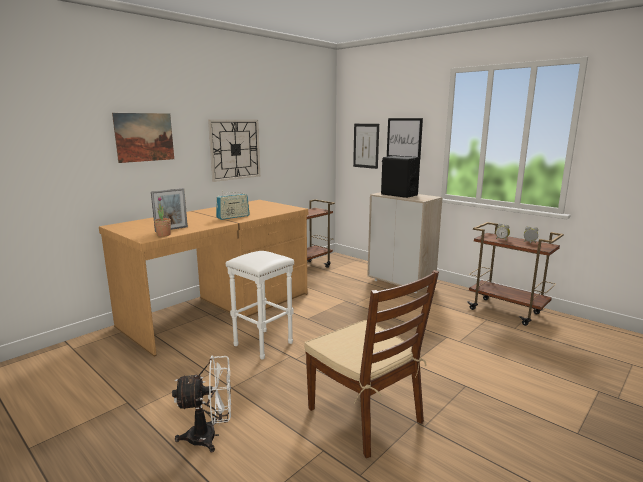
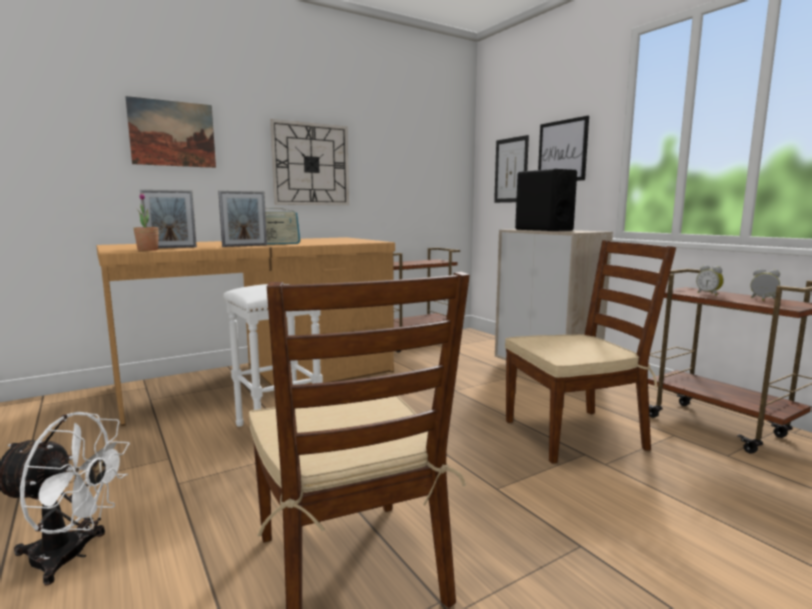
camera: 15 degrees right, 5 degrees down
(218, 222) = (245, 246): none -> picture frame
(437, 325) = (575, 434): none -> brown chair

